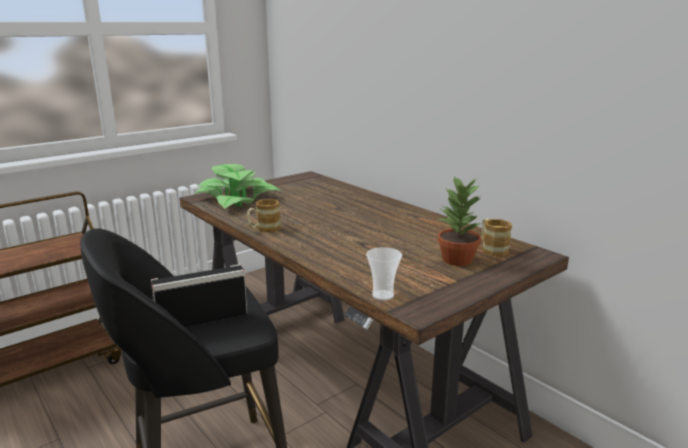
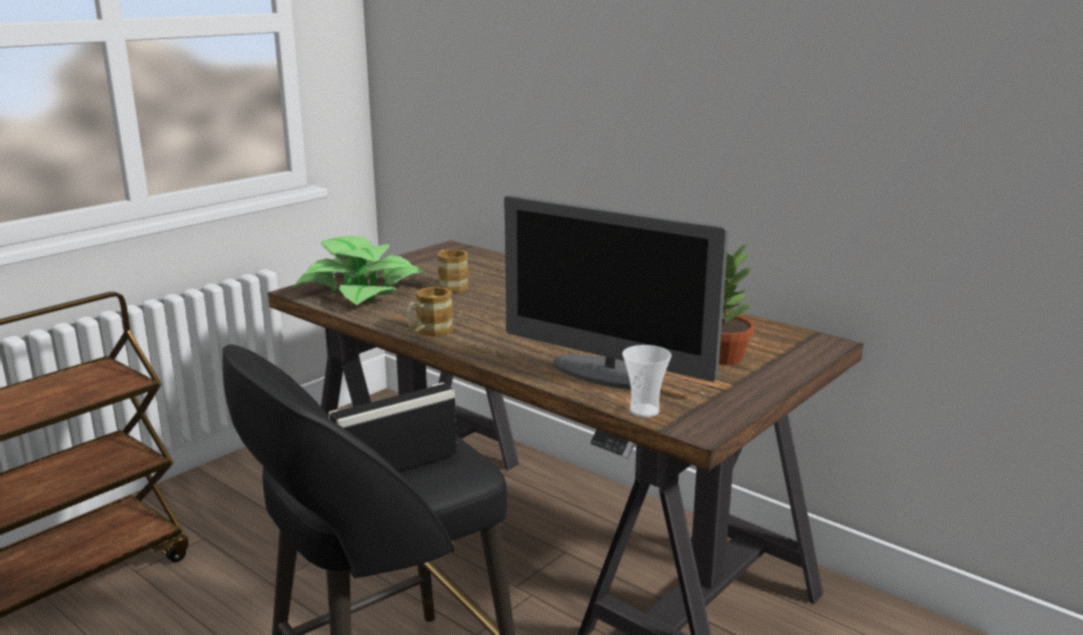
camera: 10 degrees left, 0 degrees up
(368, 266) = (606, 373): none -> monitor
(491, 249) = (761, 339): mug -> mug (450, 285)

